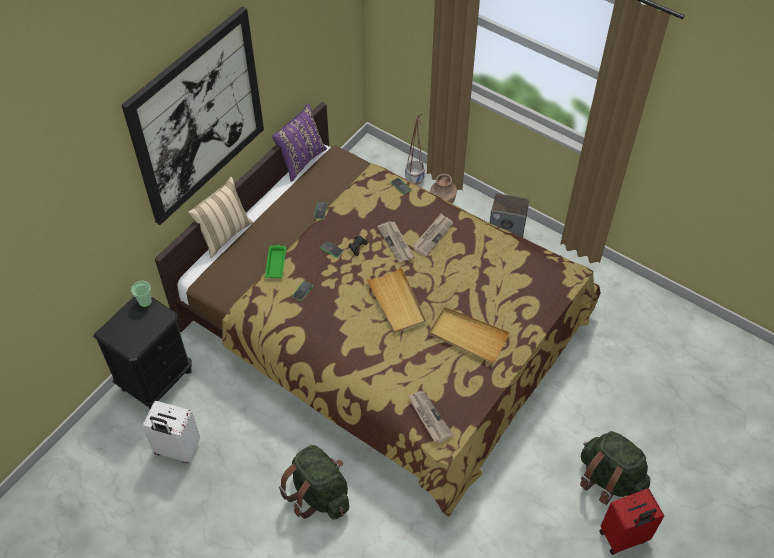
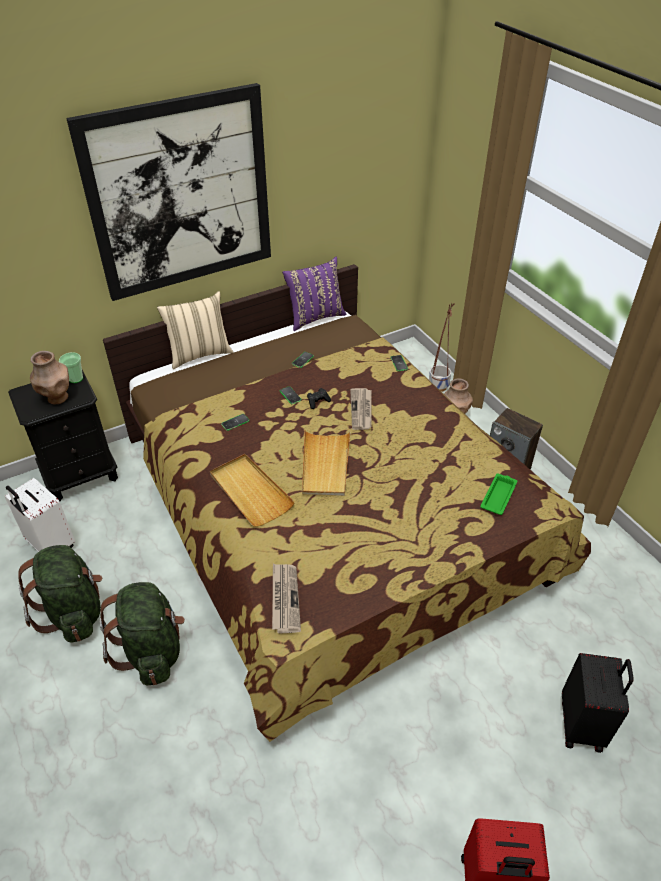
camera: 25 degrees right, 10 degrees down
(144, 326) = (57, 398): none -> brown vase
(276, 263) = (227, 390): green tray -> green tray (498, 496)
(432, 235) = (405, 416): newspaper -> none
(468, 336) = (385, 527): beige tray -> beige tray (250, 492)
(609, 479) = (508, 790): green backpack -> green backpack (74, 612)
(637, 417) = (582, 724): none -> black suitcase

